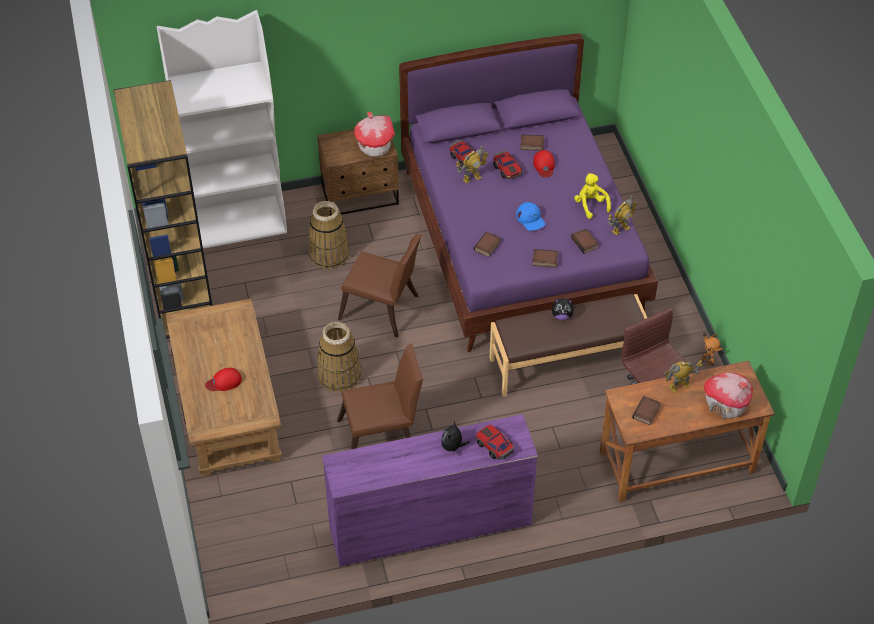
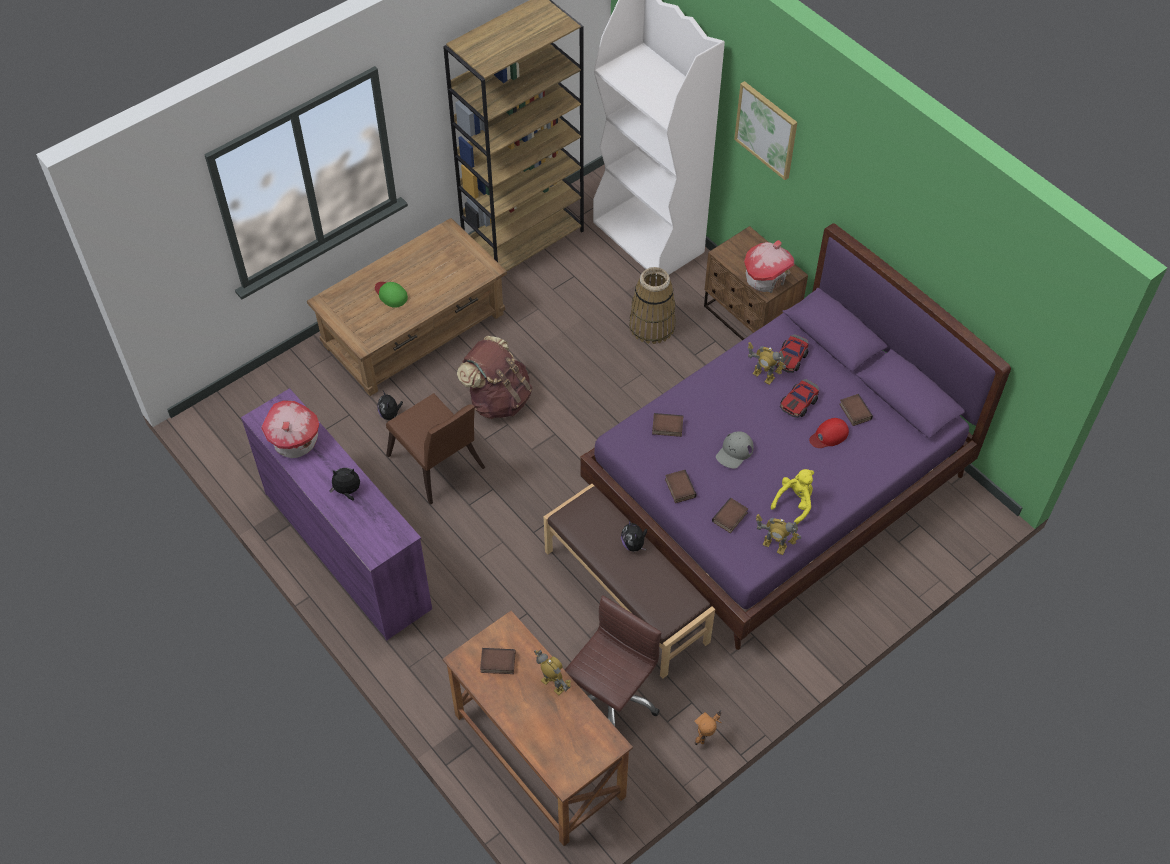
camera: 65 degrees right, 5 degrees up
(224, 382) = (391, 294): red cap -> green cap
(309, 452) = (390, 415): none -> plush toy
(313, 46) = (766, 129): none -> picture
(339, 375) = (498, 399): basket -> brown backpack
(383, 310) = (603, 401): brown chair -> none
(494, 446) = (365, 527): toy car -> none
(530, 219) = (734, 452): blue cap -> grey cap
(726, 405) = (549, 743): toy house -> toy house (295, 441)

